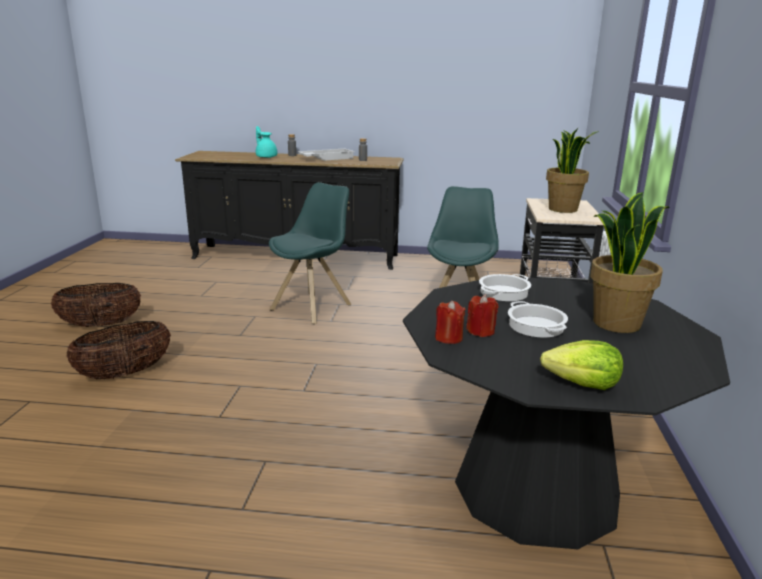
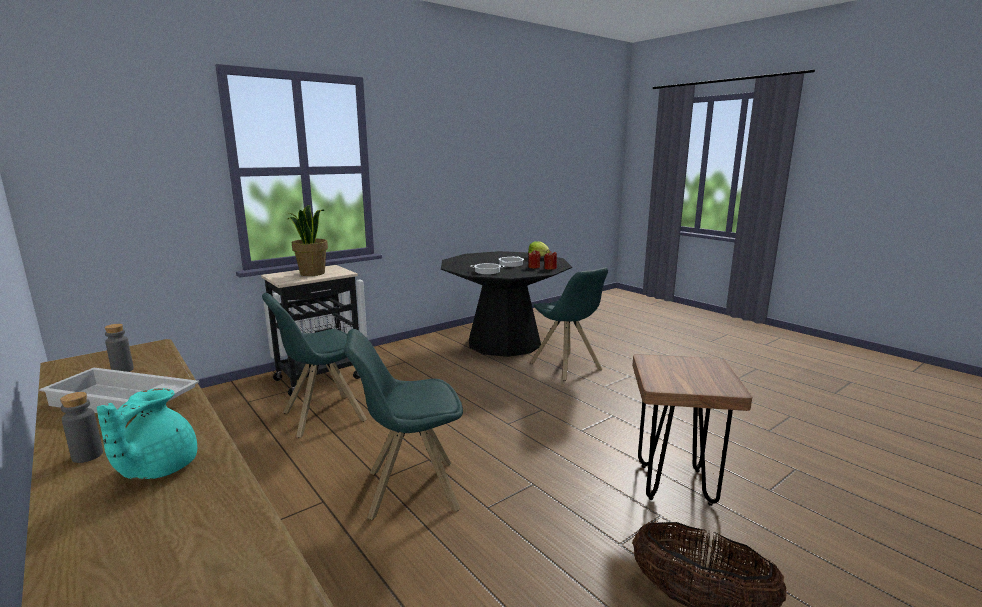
camera: 135 degrees left, 5 degrees down
(125, 373) = (674, 484): basket -> brown stool
(361, 478) = (566, 366): none -> turquoise chair
(615, 323) = (482, 260): potted plant -> none

